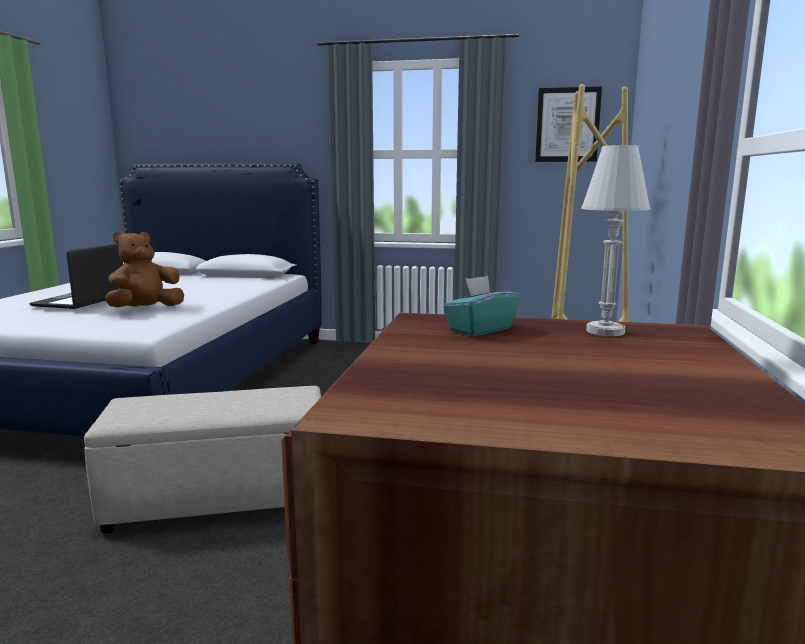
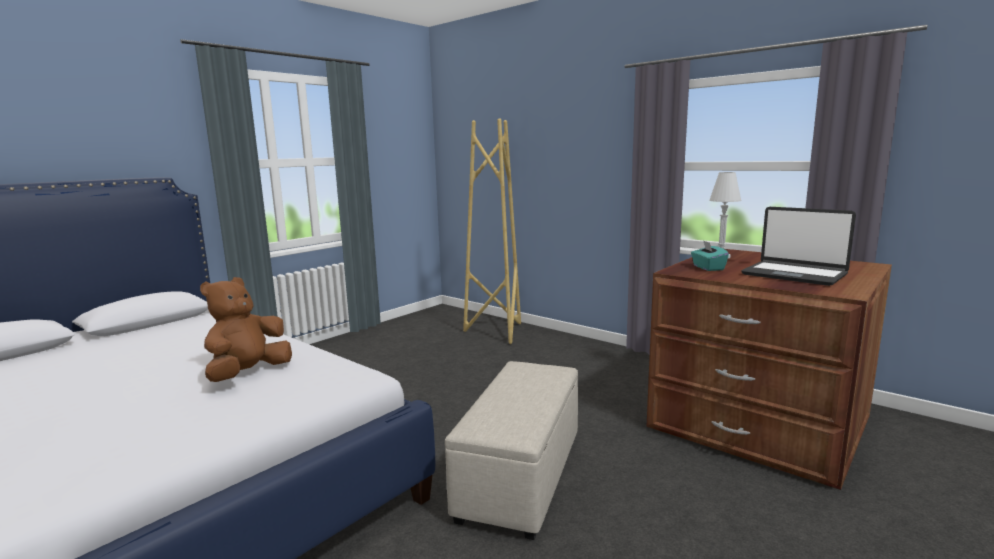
camera: 60 degrees left, 0 degrees up
(81, 301) = (125, 403): laptop -> laptop (794, 274)
(145, 309) = (248, 374): brown plush toy -> brown plush toy turned 45 degrees clockwise
(567, 125) = (399, 137): picture -> none

